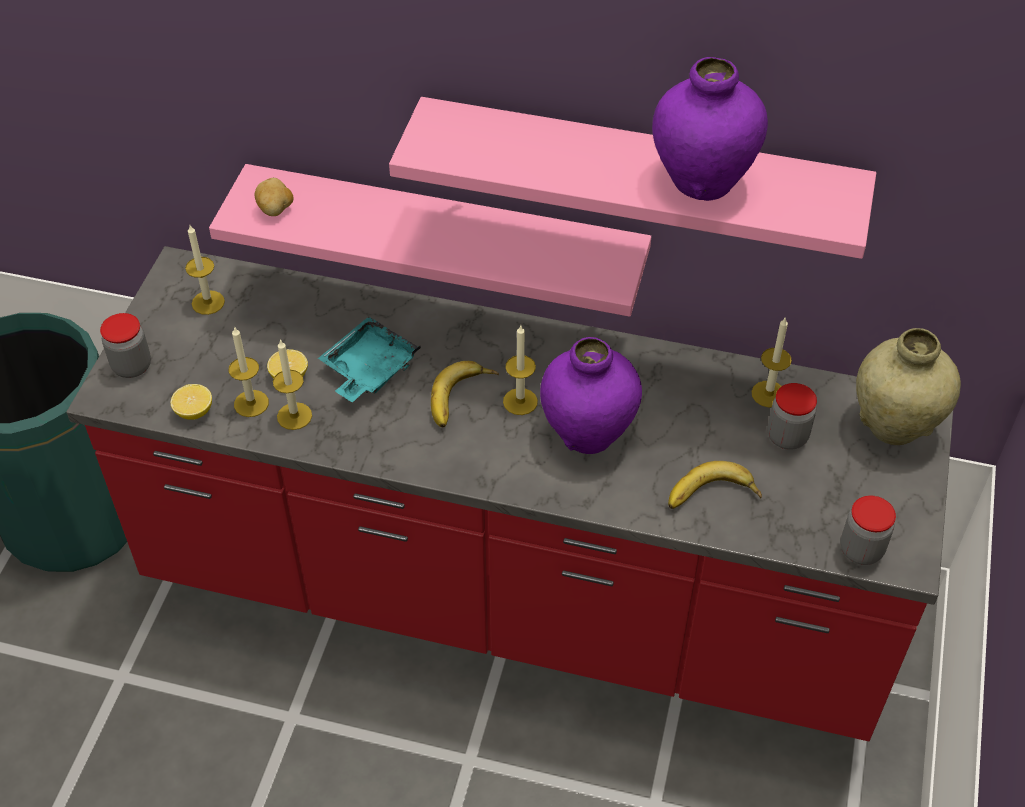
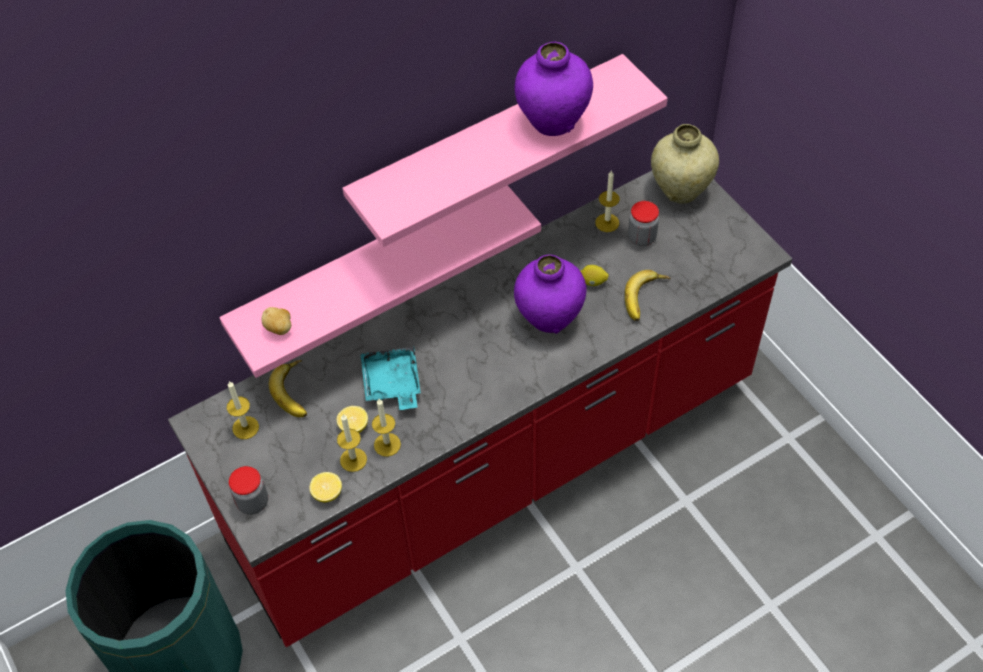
camera: 45 degrees left, 5 degrees up
(462, 399) = (464, 356): banana -> banana (296, 391)
(520, 401) = (494, 331): candle -> none
(677, 437) = (593, 282): none -> lemon
(861, 550) = (738, 265): jar -> none

